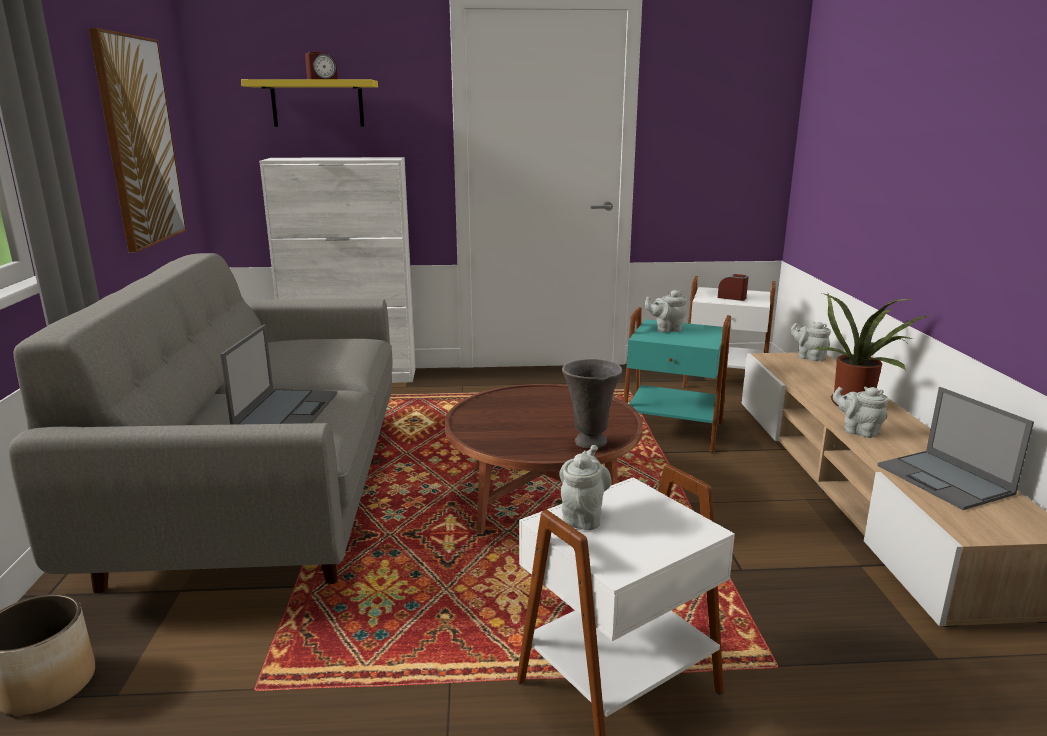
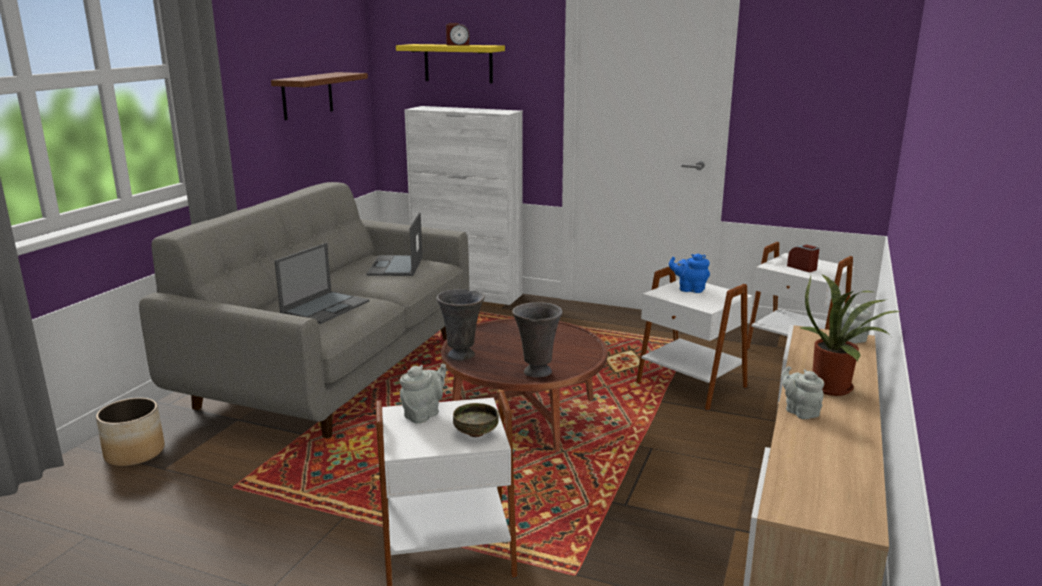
camera: 25 degrees right, 0 degrees up
(139, 142) = (307, 95): picture -> brown shelf
(486, 440) = (462, 355): none -> grey vase
(666, 329) = (689, 289): grey teapot -> blue teapot
(672, 431) = (690, 386): turquoise side table -> white side table
(673, 525) = (475, 433): none -> bowl
(945, 480) = (823, 468): laptop -> laptop (395, 266)

